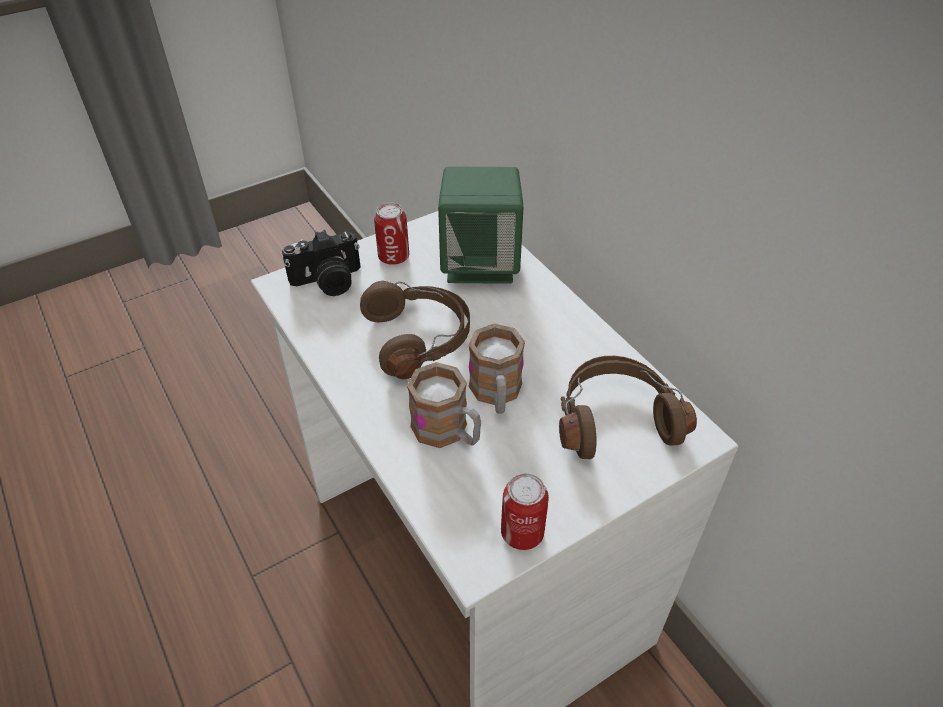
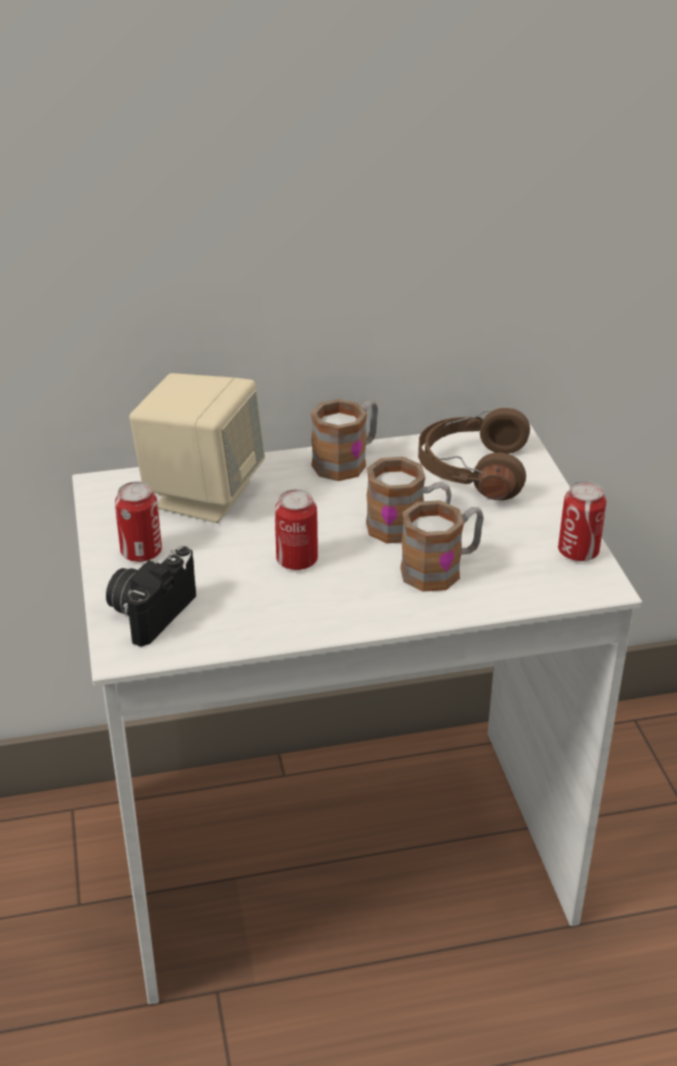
camera: 70 degrees left, 10 degrees down
(328, 282) = (150, 612): camera -> camera turned 150 degrees counterclockwise
(419, 338) = (297, 560): brown headphones -> can
(480, 264) = (202, 494): green speaker -> beige speaker
(577, 330) = (347, 461): none -> mug

